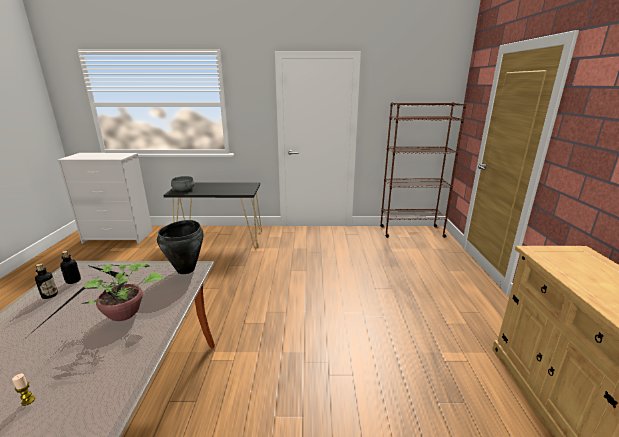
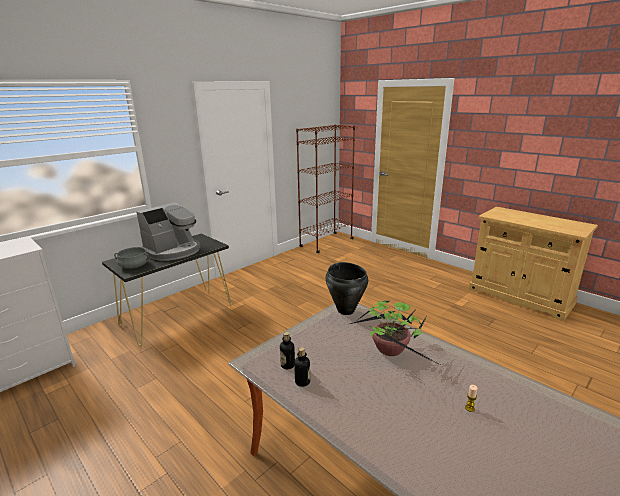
camera: 45 degrees left, 0 degrees up
(219, 188) = (173, 251): none -> coffee machine

